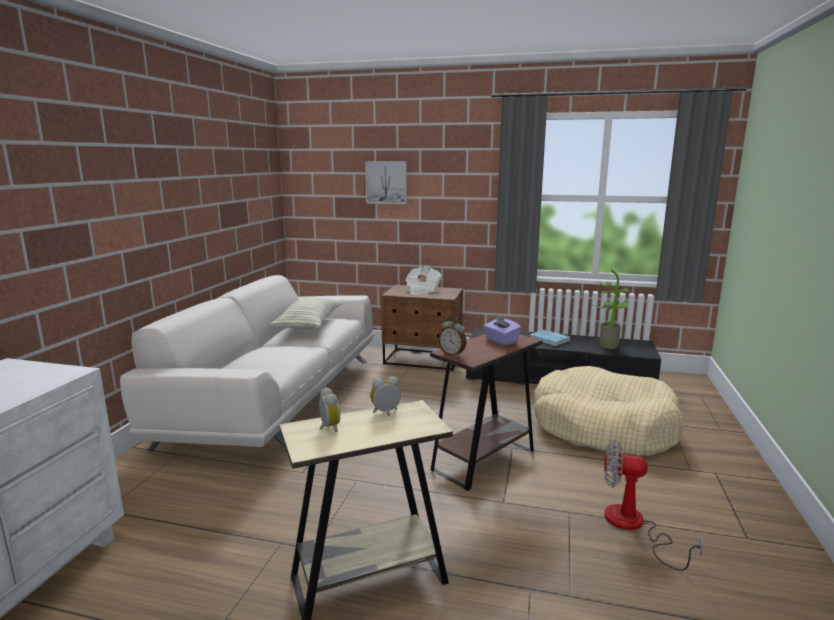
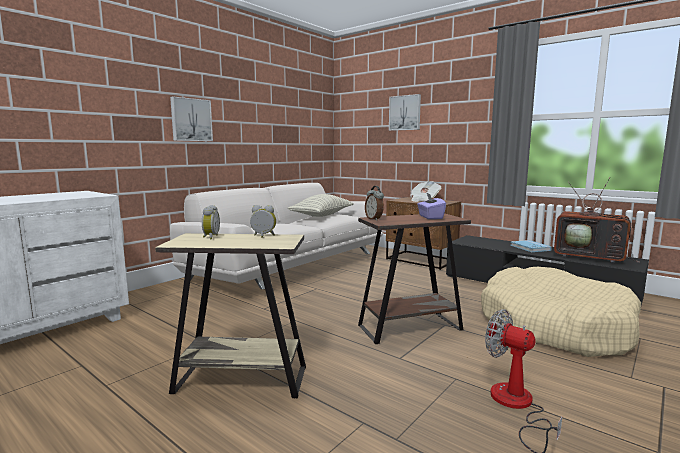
camera: 25 degrees right, 5 degrees down
(126, 217) = (191, 120): none -> picture
(608, 345) = (591, 257): potted plant -> television

